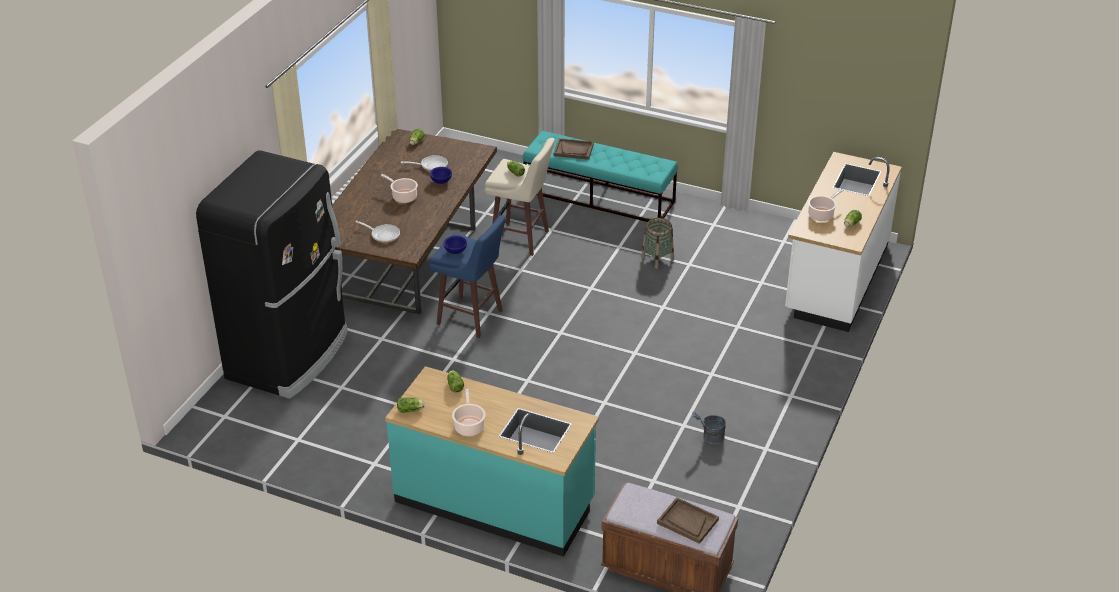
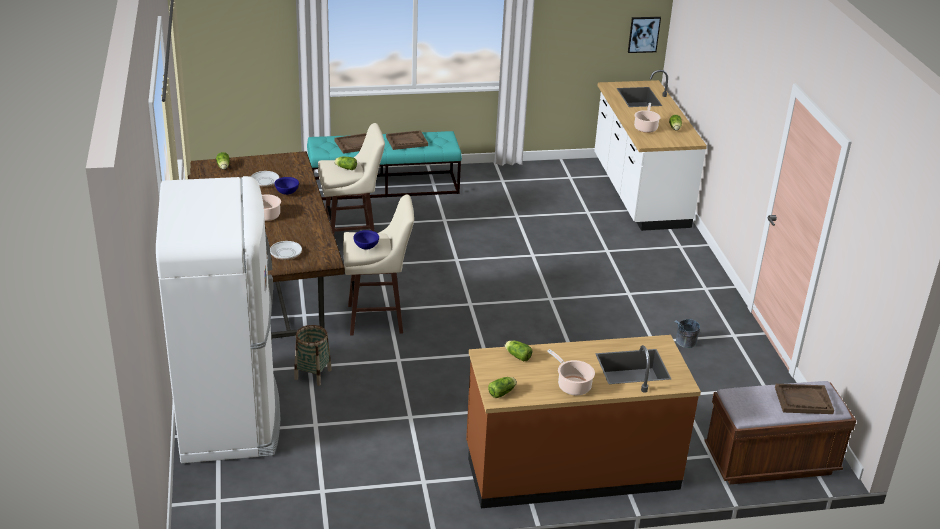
camera: 35 degrees left, 5 degrees down
(290, 355) = (230, 415): black fridge -> white fridge
(471, 318) = (377, 319): blue stool -> beige stool
(495, 501) = (571, 468): turquoise counter -> brown counter
(621, 160) = (406, 141): none -> brown tray
(657, 259) = (486, 220): basket -> basket (313, 374)
(887, 114) = (643, 34): none -> picture

